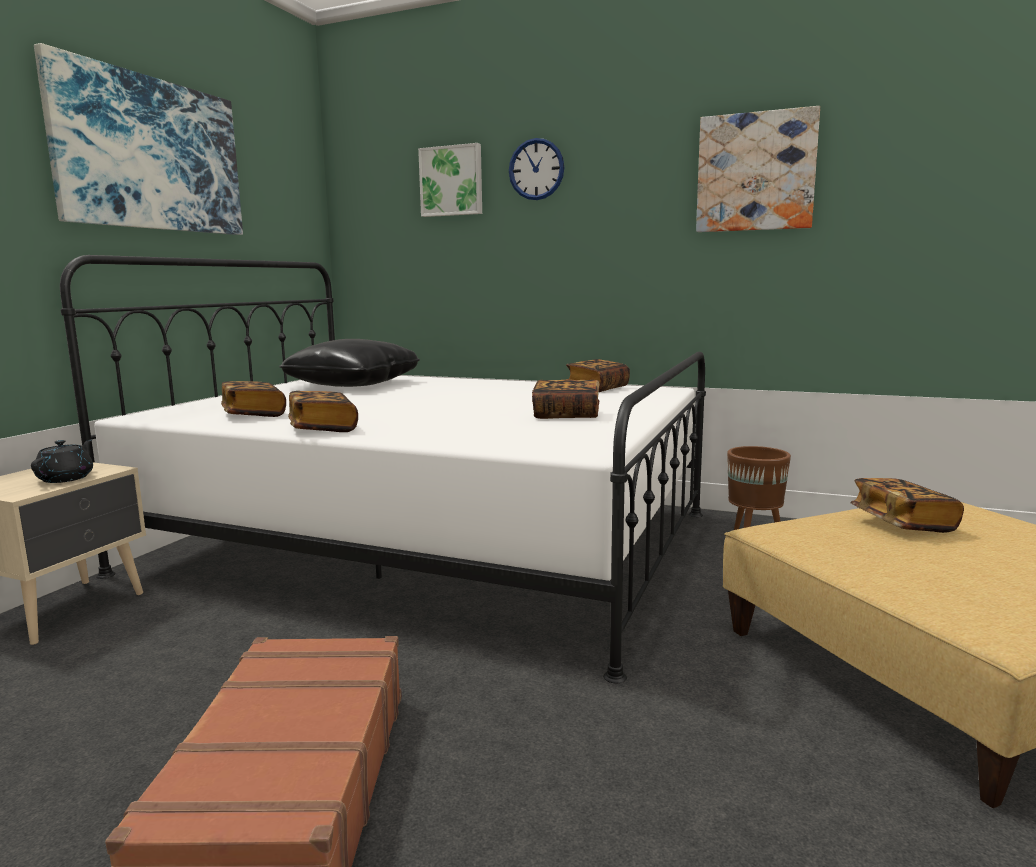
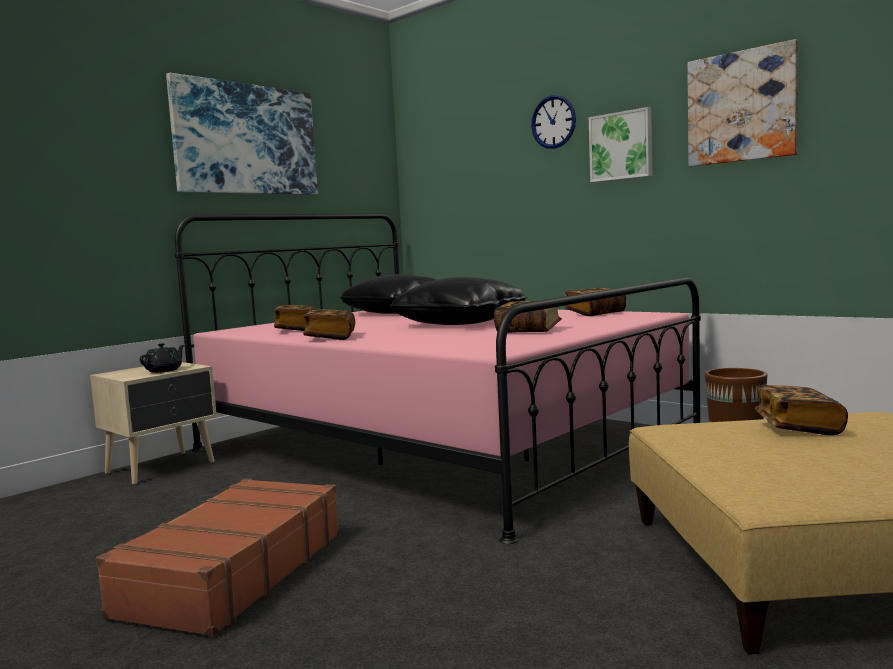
camera: 20 degrees right, 5 degrees down
(430, 542) = (439, 443): white bed -> pink bed
(452, 181) = (488, 138): picture -> picture (621, 146)
(462, 403) = (460, 323): none -> black pillow

